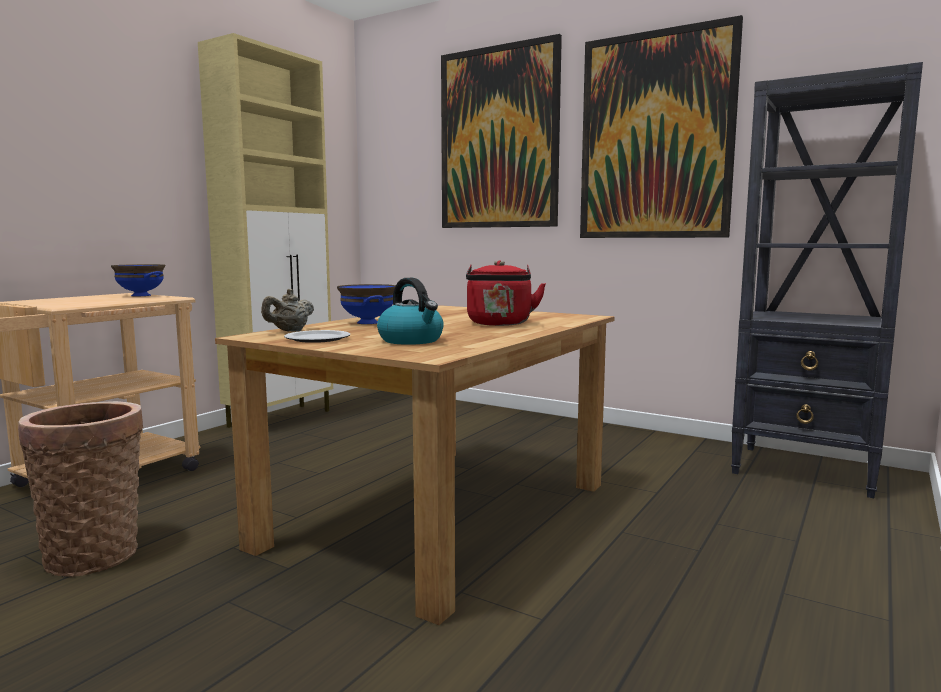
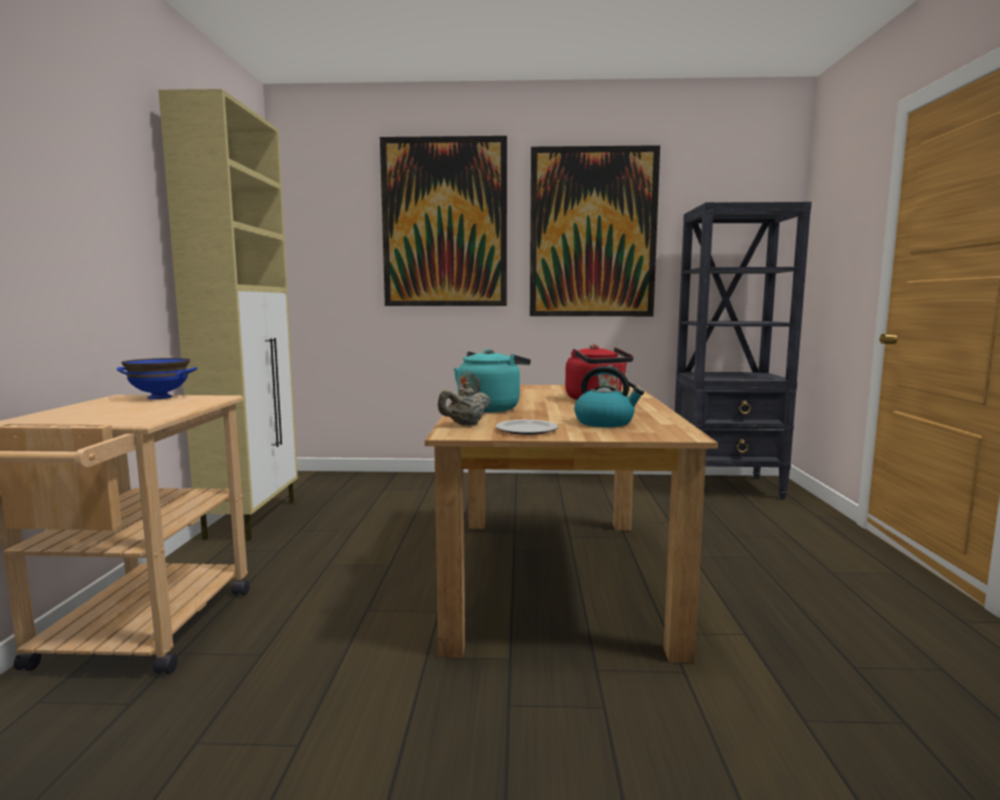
camera: 30 degrees left, 0 degrees up
(95, 553) = (286, 710): basket -> none
(290, 331) = (465, 425): beige teapot -> beige teapot turned 45 degrees clockwise
(368, 323) = (491, 408): blue bowl -> turquoise kettle

